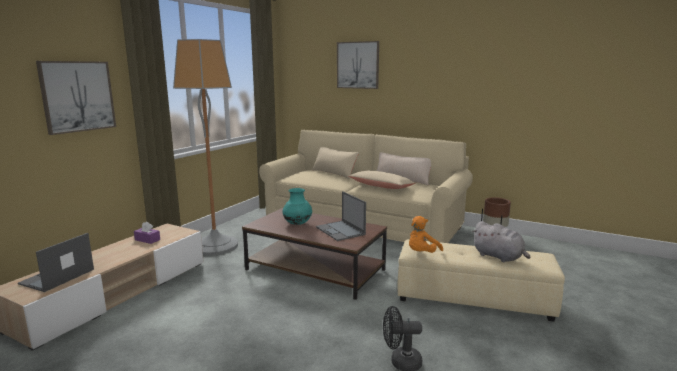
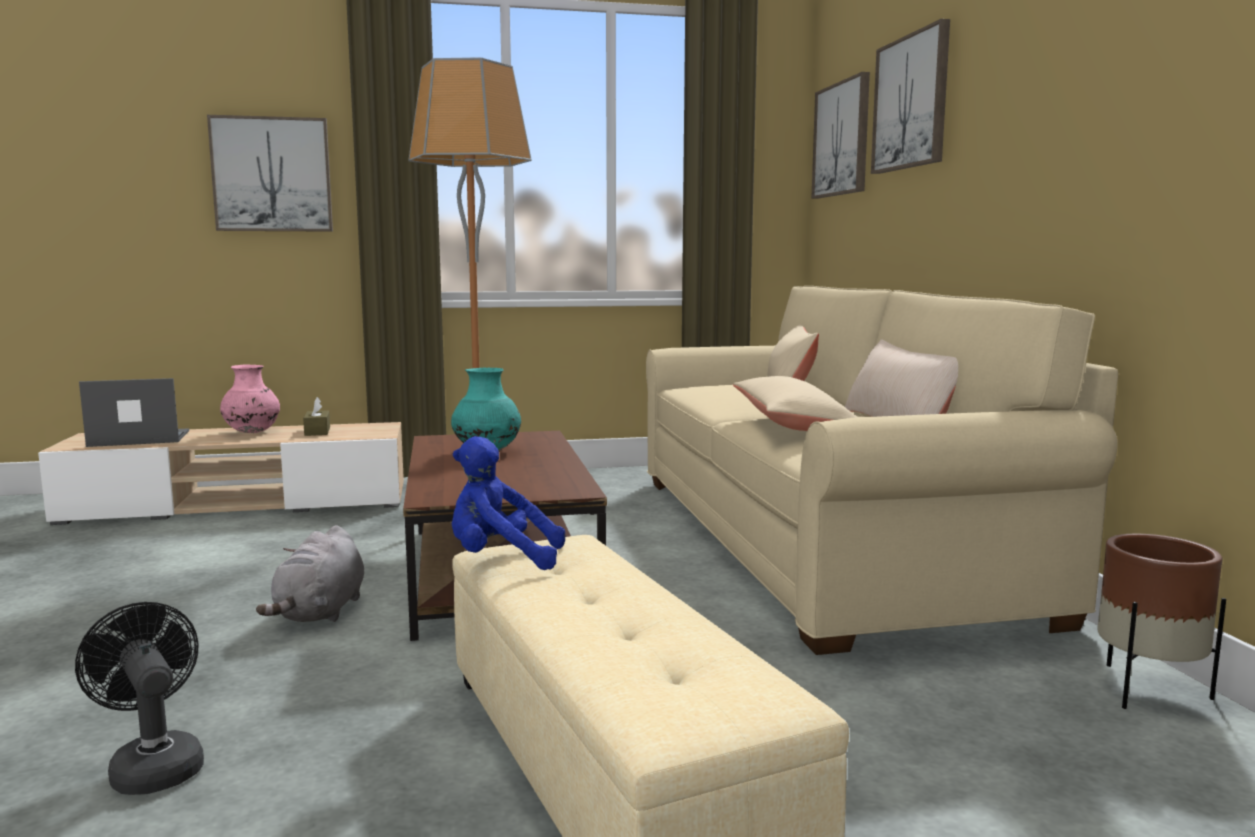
camera: 50 degrees right, 5 degrees down
(113, 251) = (252, 432): none -> pink vase
(147, 240) = (317, 431): purple tissue box -> brown tissue box
(310, 70) = (842, 139): none -> picture
(340, 231) = (501, 478): laptop -> none
(422, 253) = (501, 560): orange plush toy -> blue plush toy
(499, 257) = (625, 638): grey plush toy -> grey plush toy (320, 612)

